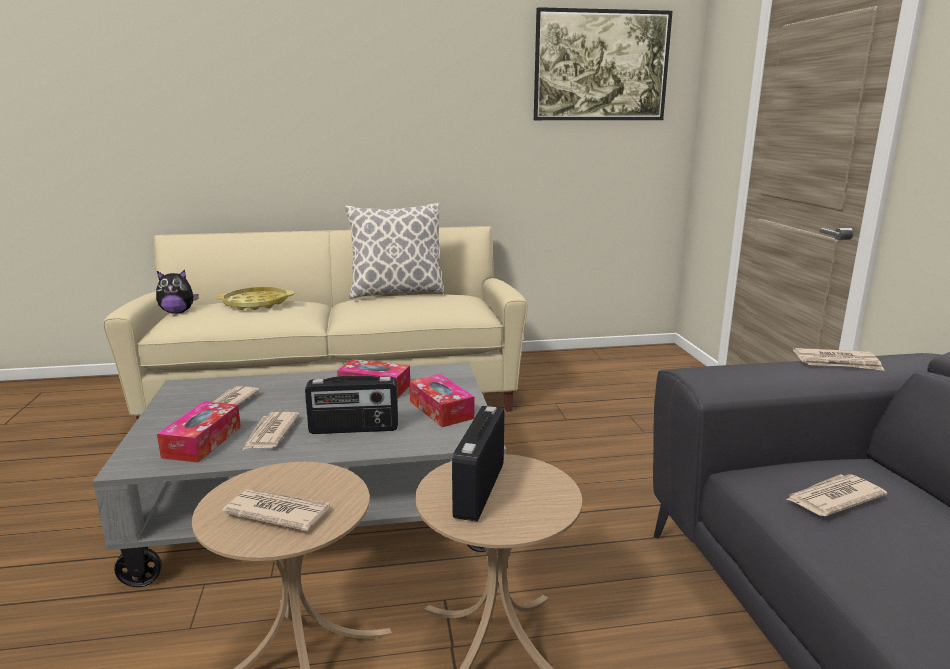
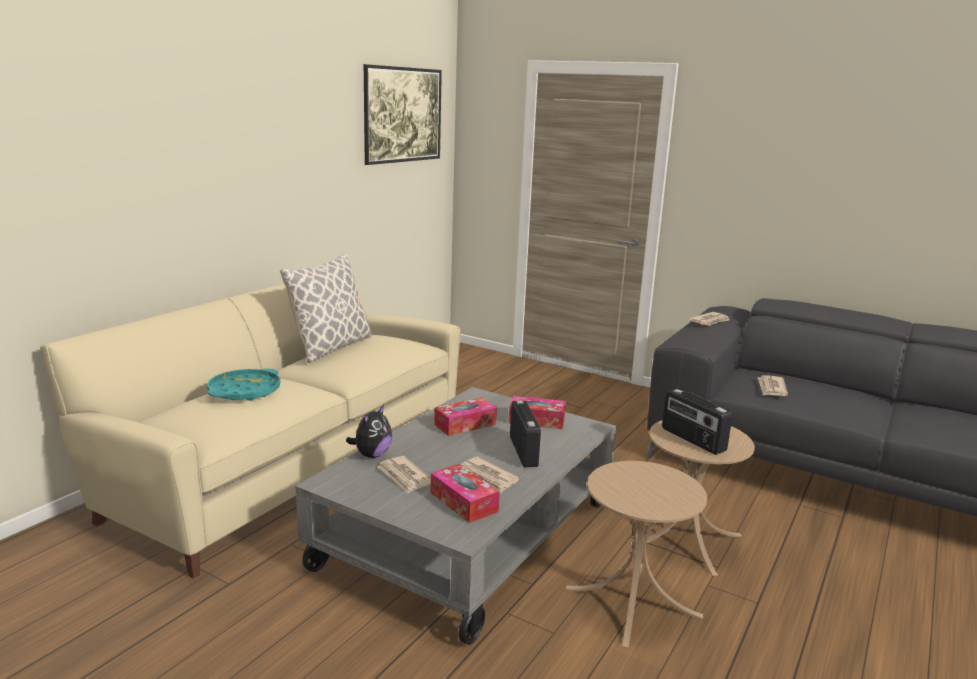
camera: 50 degrees left, 0 degrees up
(178, 312) = (178, 424): plush toy -> plush toy (371, 455)
(256, 303) = (244, 391): yellow tray -> turquoise tray
(277, 512) = (656, 492): newspaper -> none
(354, 429) = (524, 451): radio -> radio turned 45 degrees counterclockwise

